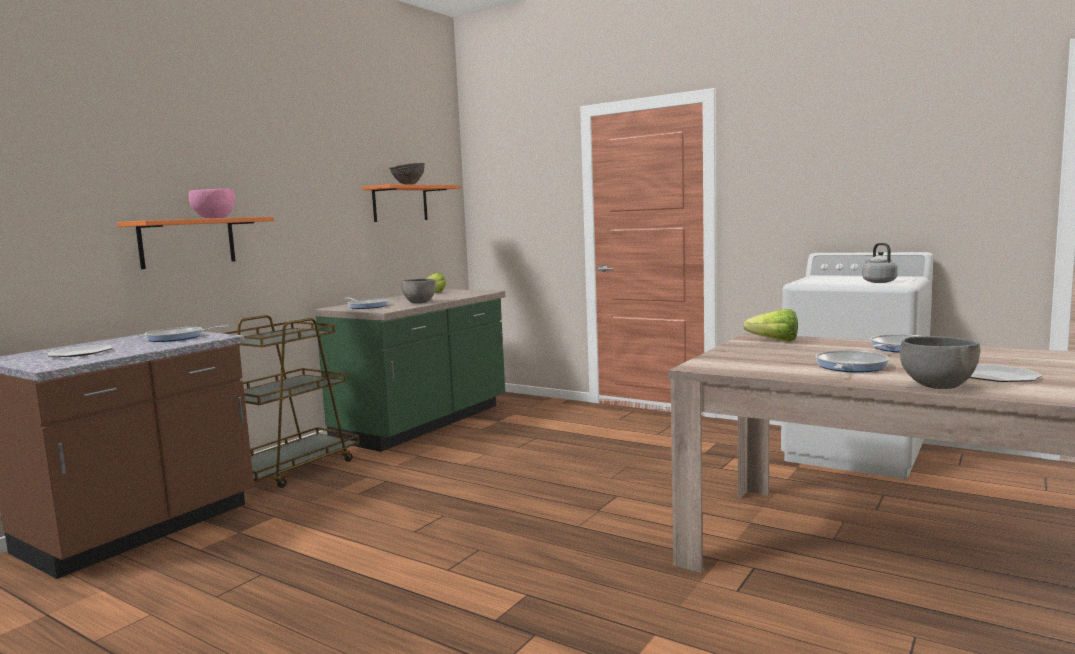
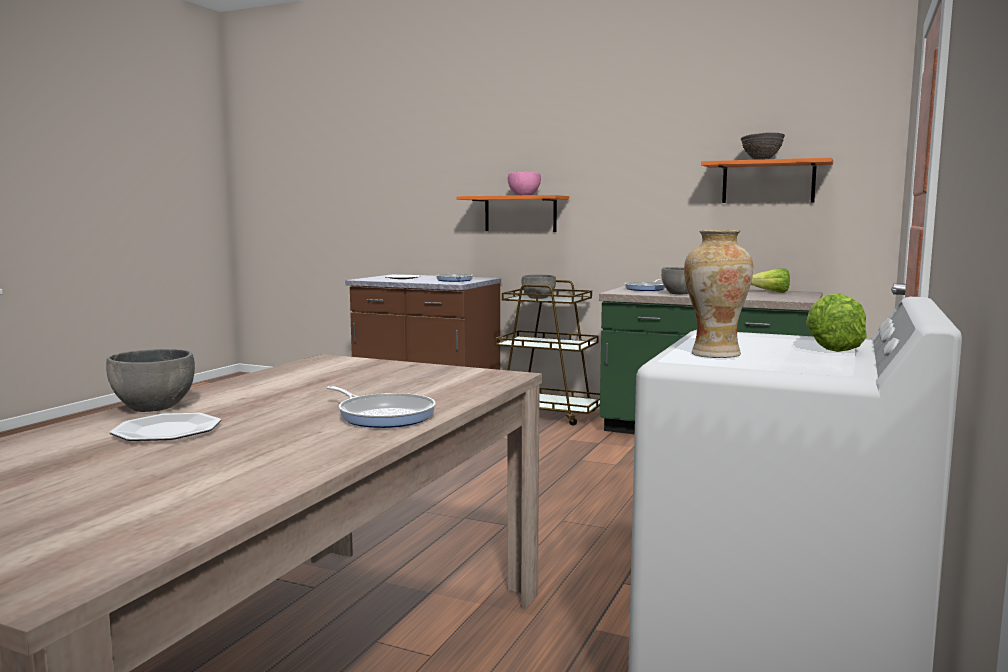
camera: 80 degrees right, 0 degrees up
(277, 338) = (538, 298): none -> grey bowl
(770, 340) = (471, 378): lettuce -> lettuce (830, 346)
(849, 367) = (281, 392): frying pan -> none
(878, 282) = (714, 354): grey kettle -> vase

